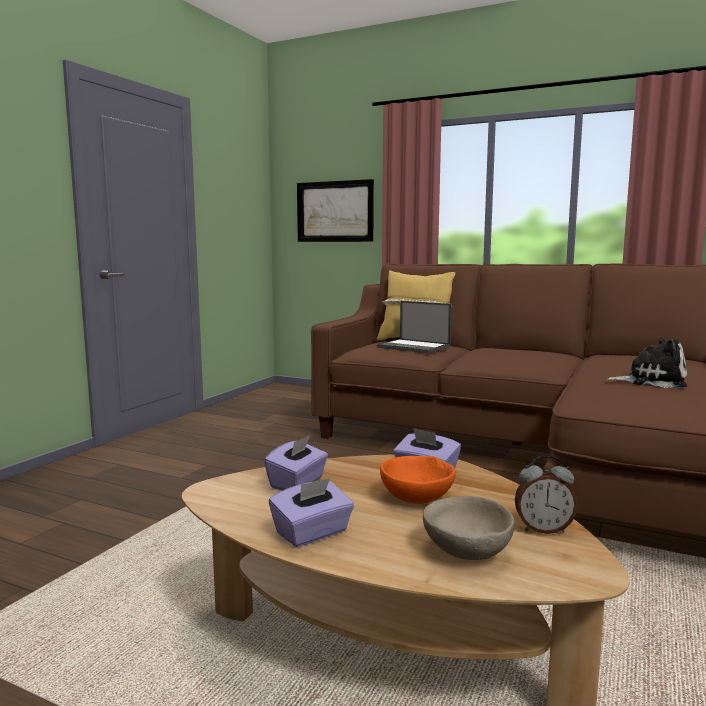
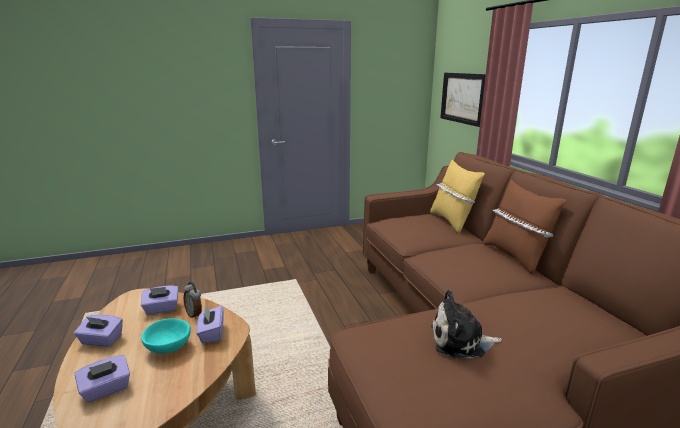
camera: 45 degrees right, 10 degrees up
(414, 347) = (425, 229): laptop -> none
(417, 499) = (168, 347): orange bowl -> turquoise bowl
(466, 551) = (106, 389): beige bowl -> purple tissue box
(524, 348) = (515, 256): none -> brown pillow
(543, 529) = (155, 403): alarm clock -> alarm clock (195, 314)
(651, 381) = (461, 341): plush toy -> plush toy turned 120 degrees clockwise

